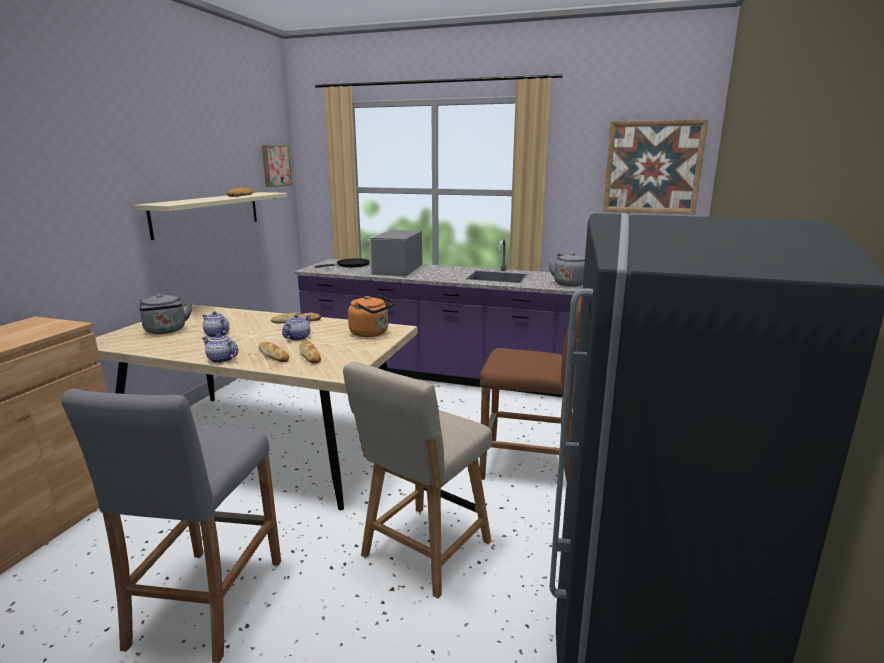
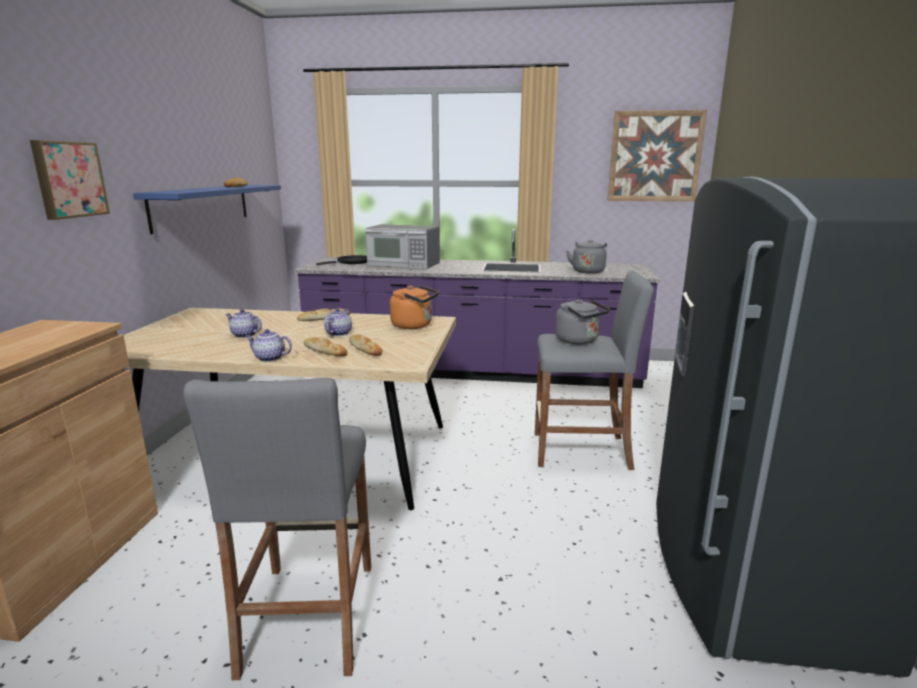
camera: 10 degrees left, 0 degrees up
(166, 331) = (182, 334): grey kettle -> grey kettle (579, 341)
(208, 213) = (202, 206): beige shelf -> blue shelf
(275, 165) = (260, 156): picture -> picture (68, 179)
(396, 269) = (403, 264): microwave -> microwave turned 75 degrees counterclockwise
(423, 552) = (515, 540): beige chair -> none
(529, 467) = (581, 451): brown stool -> grey stool

